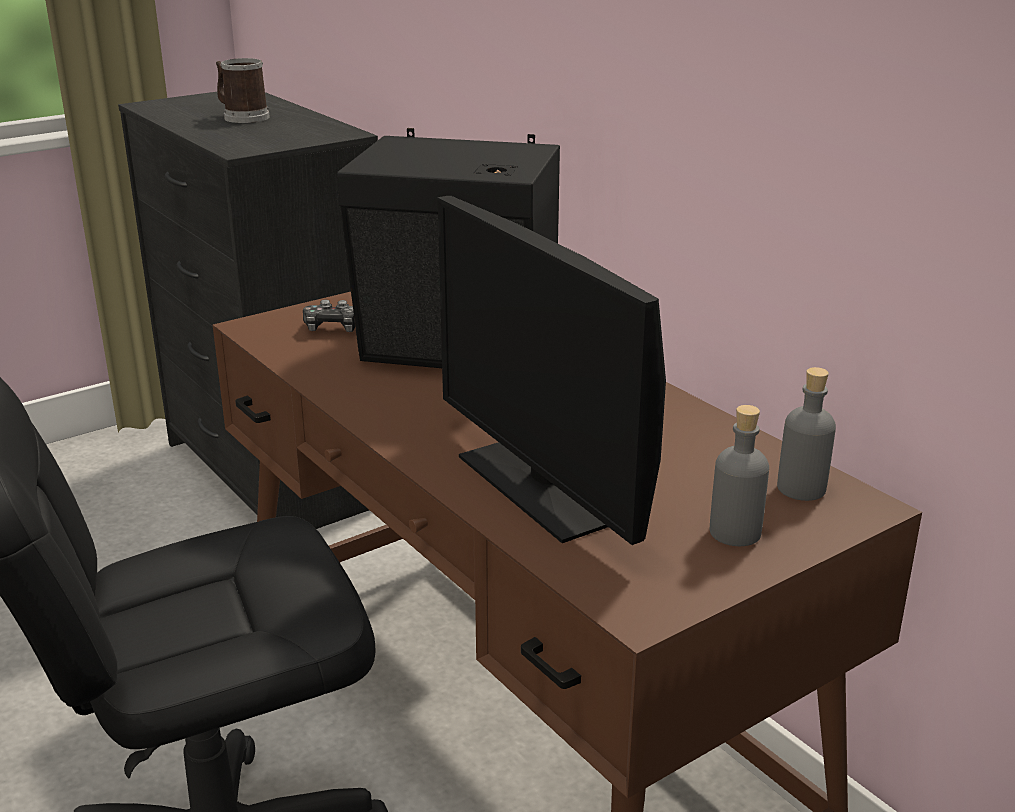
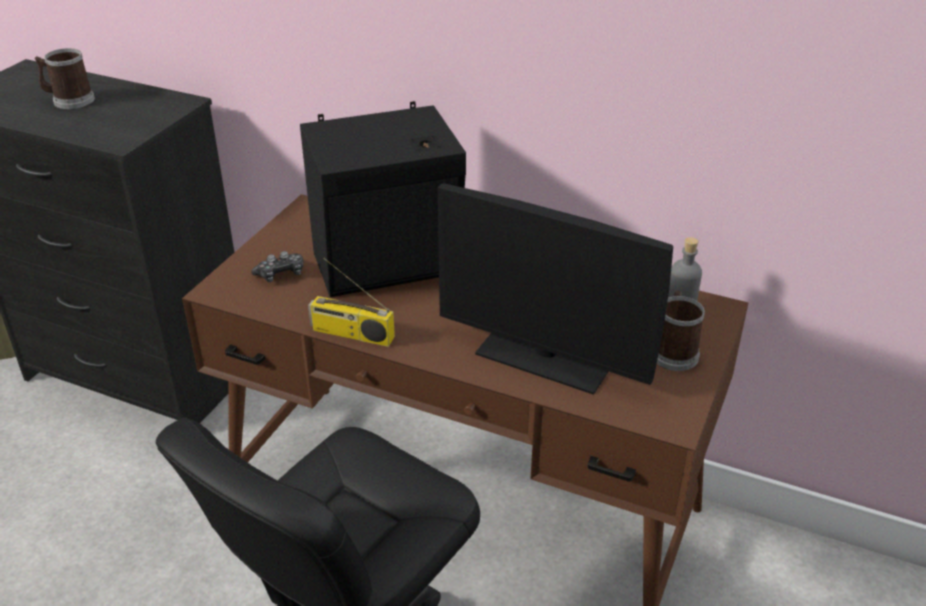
camera: 30 degrees left, 10 degrees up
(340, 399) = (351, 334): none -> radio
(735, 532) = (673, 351): grey bottle -> mug

